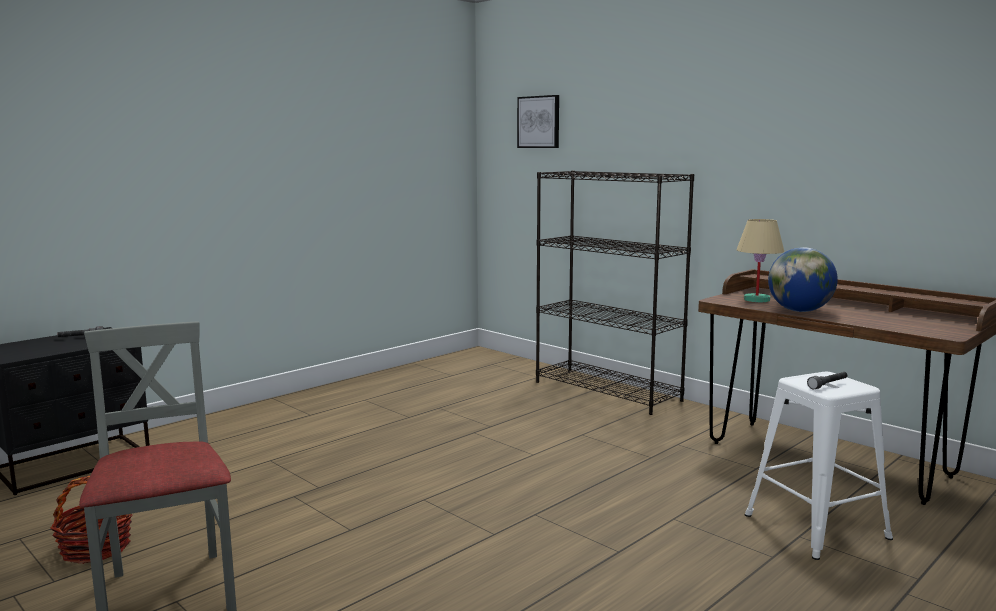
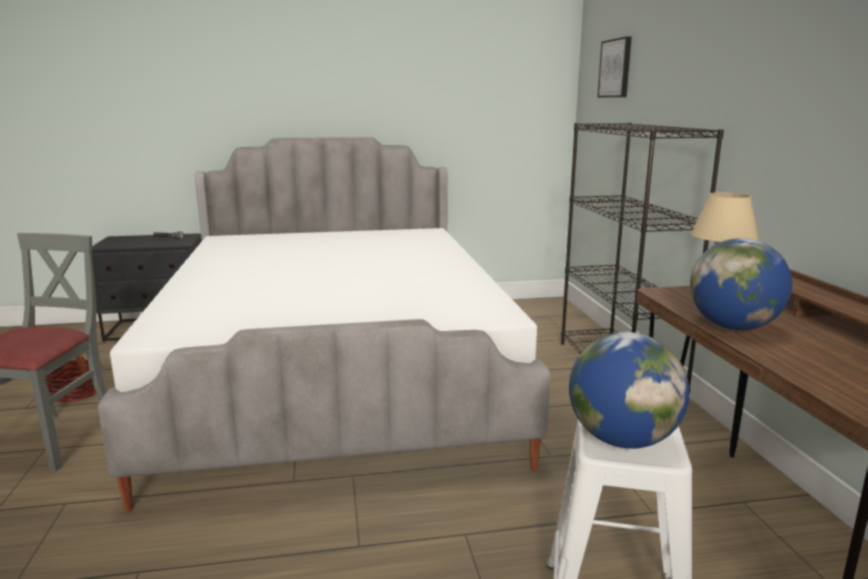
camera: 35 degrees right, 5 degrees up
(381, 452) = (335, 375): none -> bed
(828, 385) = (622, 440): grey flashlight -> globe

